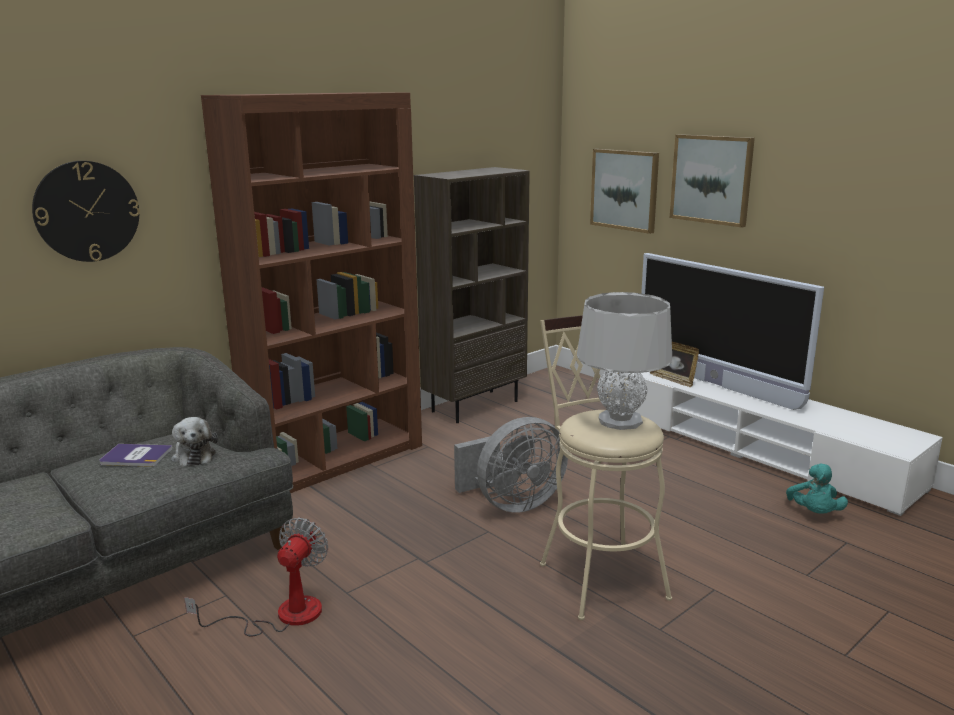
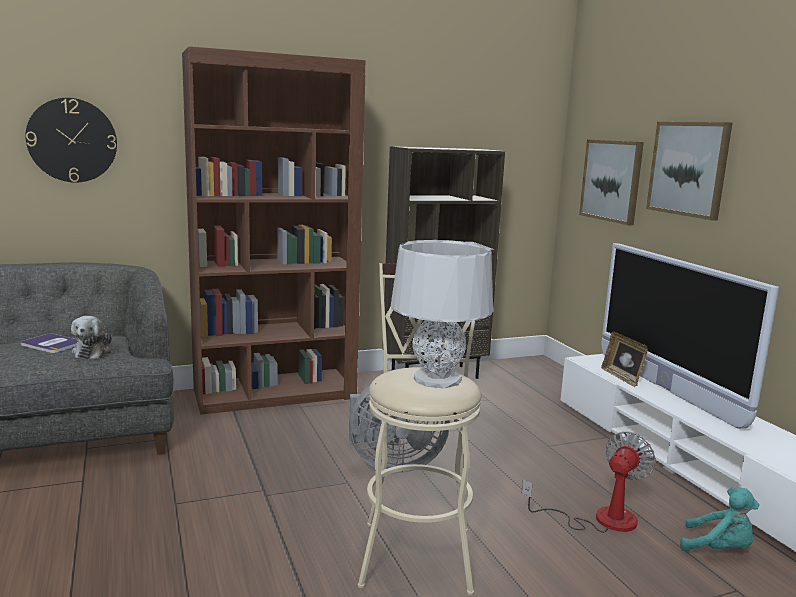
camera: 20 degrees right, 5 degrees down
(282, 615) = (107, 508): fan -> fan (600, 519)
(814, 513) = (718, 549): turquoise plush toy -> turquoise plush toy turned 90 degrees counterclockwise

